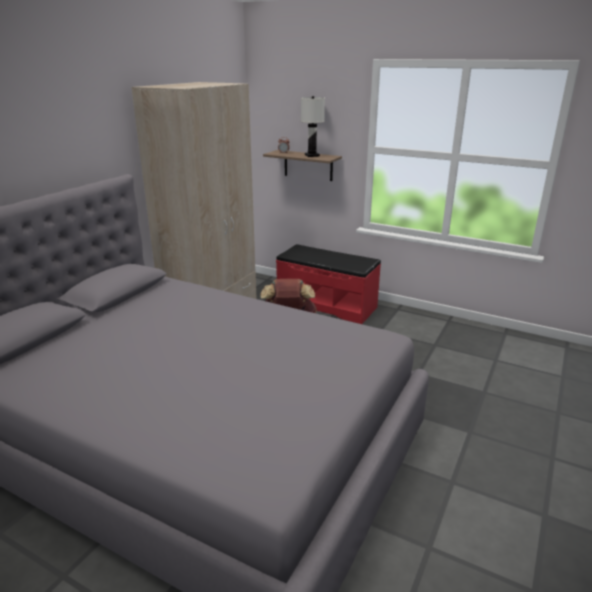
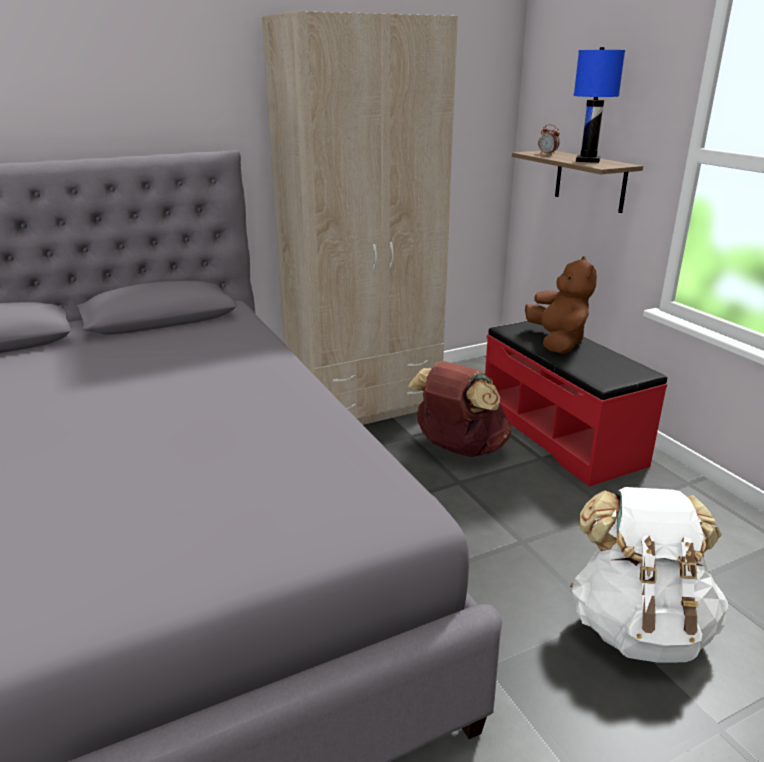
camera: 35 degrees right, 0 degrees up
(312, 155) = (588, 160): white table lamp -> blue table lamp
(318, 255) = (557, 342): none -> brown plush toy
(431, 371) = (638, 626): none -> white backpack

